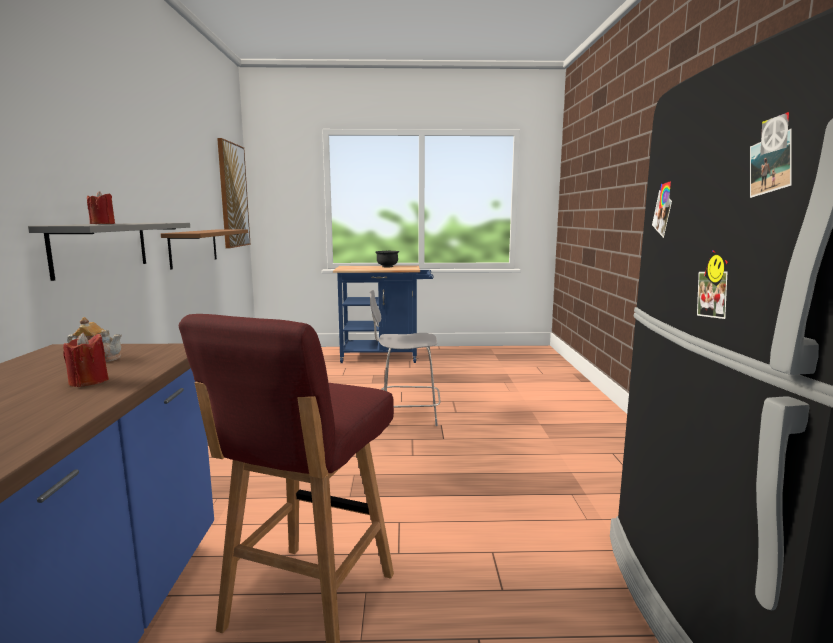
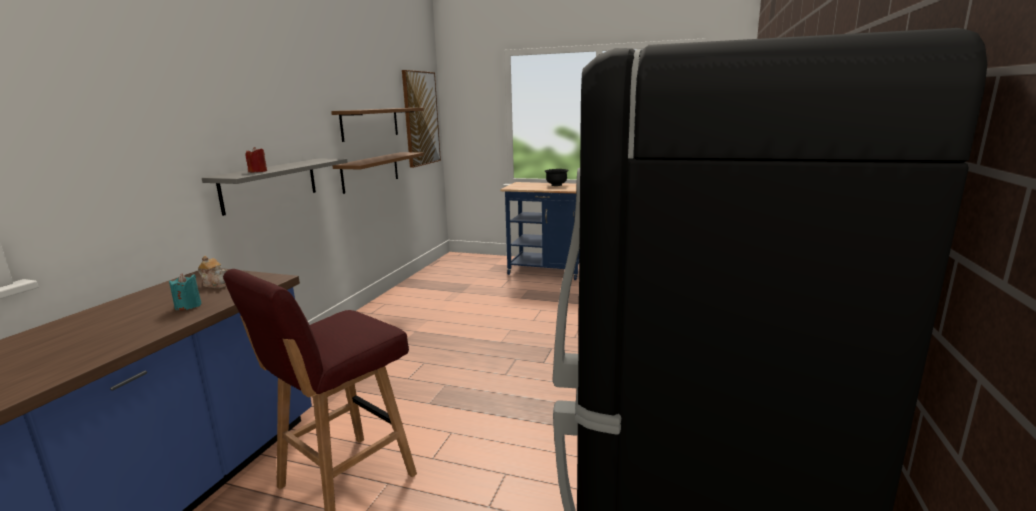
camera: 20 degrees right, 5 degrees up
(88, 381) = (188, 306): red candle -> turquoise candle
(192, 191) = (370, 123): none -> brown shelf
(406, 415) = (527, 335): grey chair -> none

